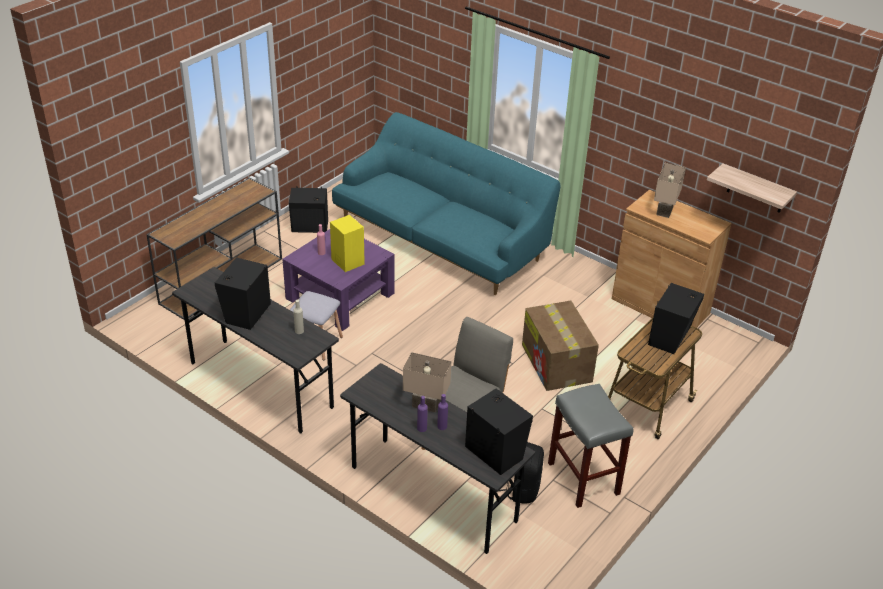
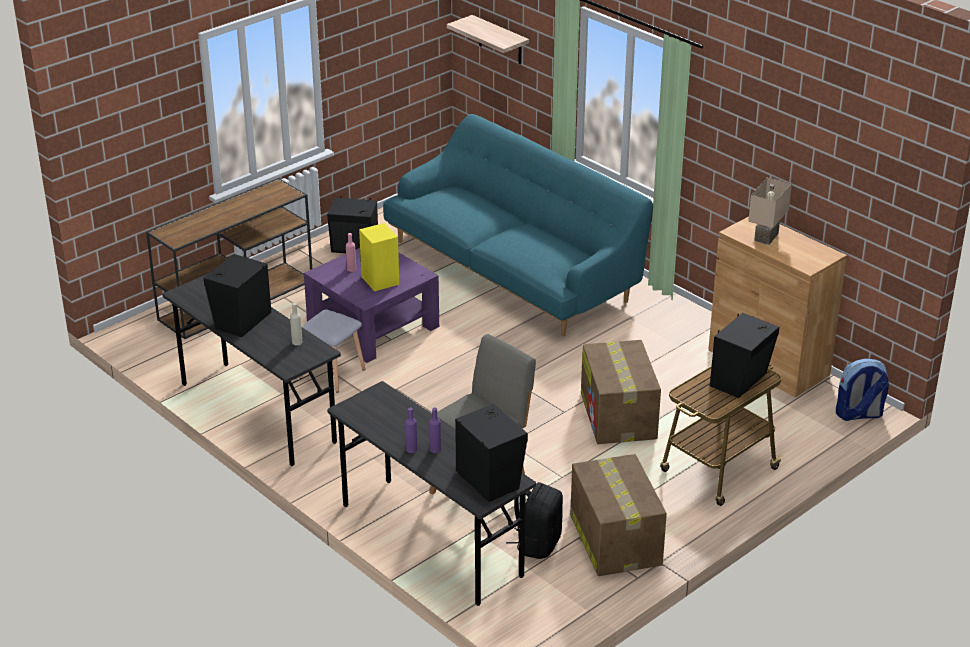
camera: 10 degrees right, 5 degrees down
(427, 404) = (424, 425): beige table lamp -> none
(582, 478) = (614, 538): grey stool -> cardboard box
(741, 347) = (858, 414): none -> backpack
(756, 189) = (871, 211): shelf -> shelf (500, 40)

